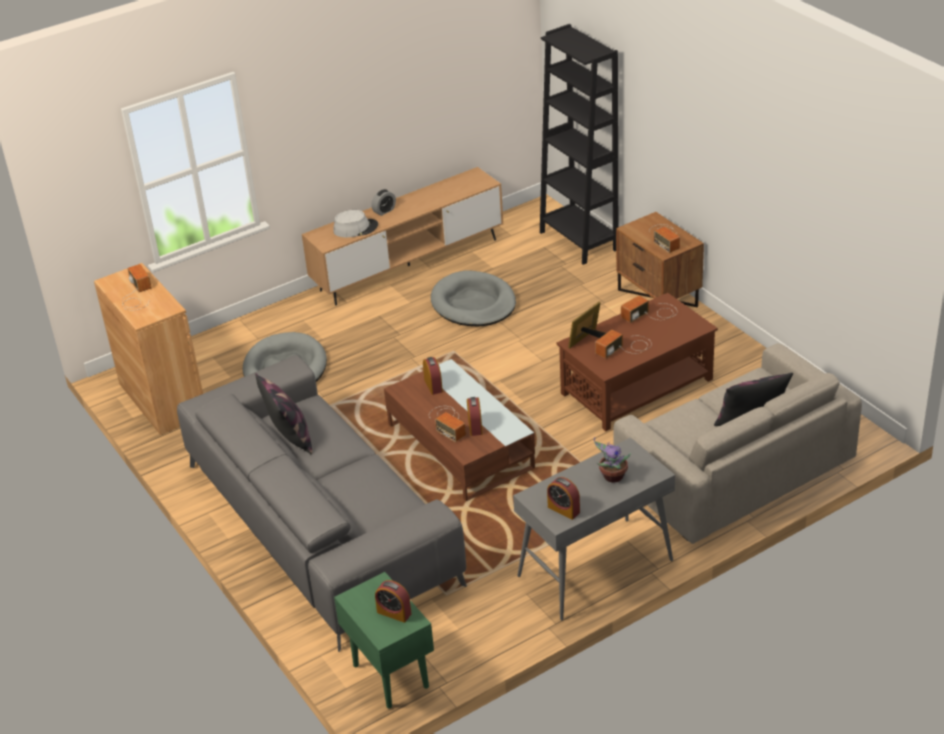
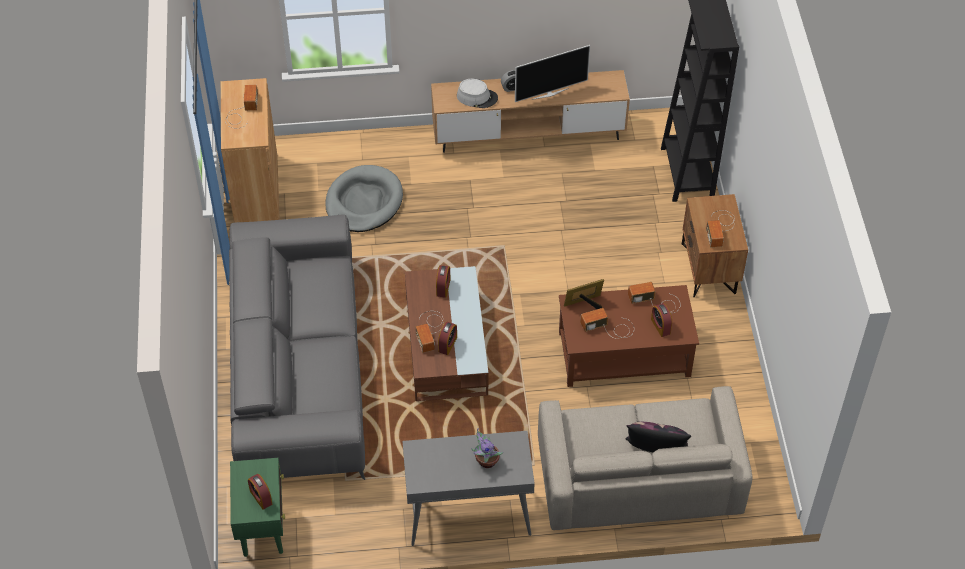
camera: 25 degrees right, 15 degrees up
(290, 437) = (299, 291): pillow -> none
(423, 203) = (549, 93): none -> television
(473, 303) = (553, 202): grey dog bed -> none
(563, 509) = (429, 473): alarm clock -> alarm clock (660, 326)

